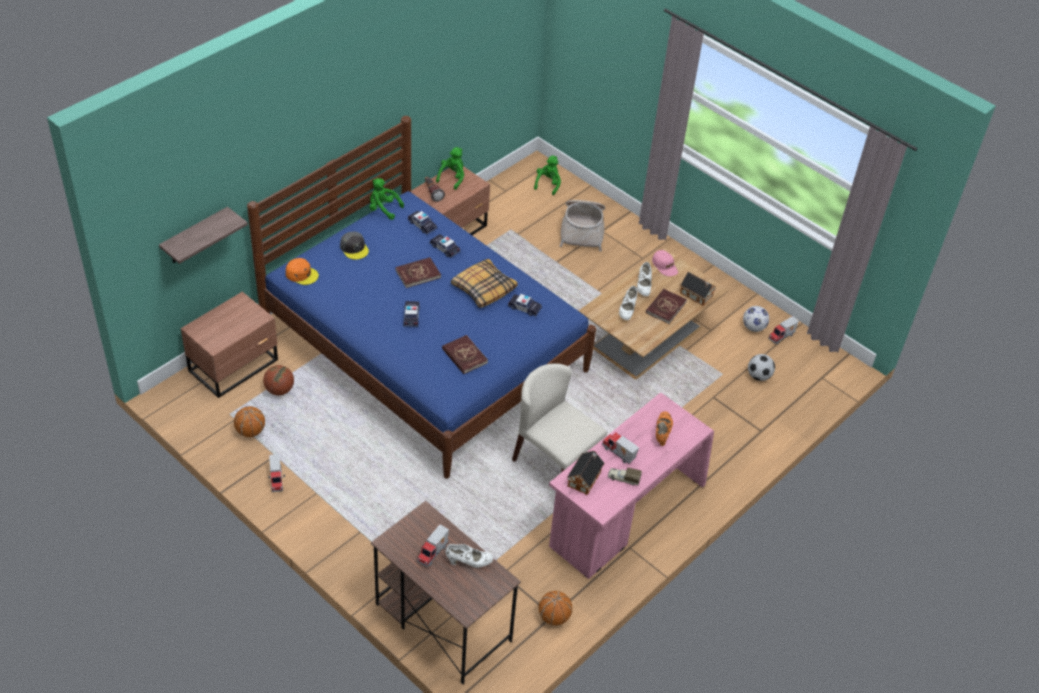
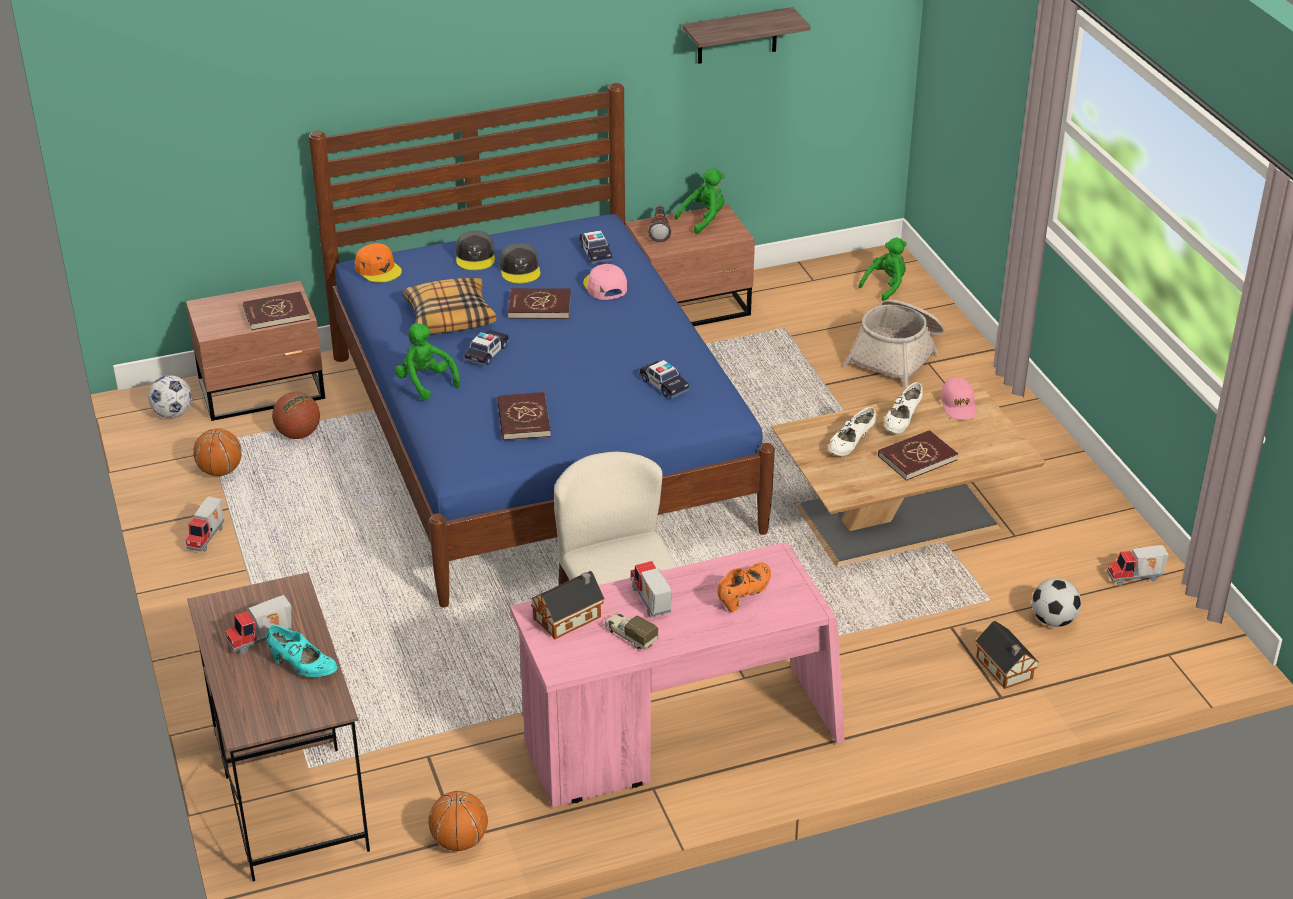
camera: 30 degrees right, 10 degrees down
(195, 237) = (221, 159): shelf -> shelf (737, 36)
(246, 320) = (276, 313): none -> red book
(383, 209) = (556, 223): green plush toy -> green plush toy (425, 382)
(387, 250) = (520, 269): none -> grey cap
(445, 248) = (604, 286): toy car -> pink cap
(469, 562) = (303, 667): white shoe -> turquoise shoe
(483, 288) = (621, 346): pillow -> pillow (449, 316)
(697, 295) = (984, 455): toy house -> toy house (1005, 669)
(753, 327) = (1093, 552): football -> football (173, 414)

